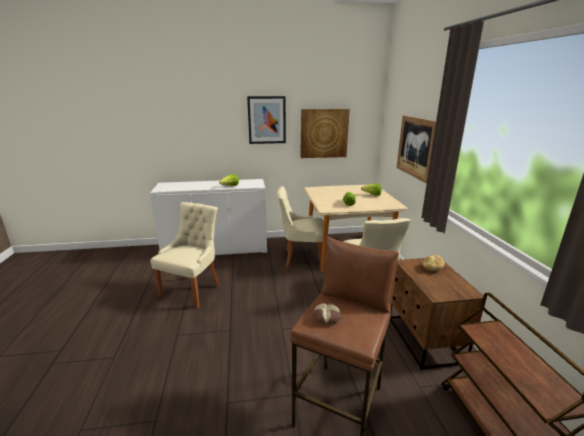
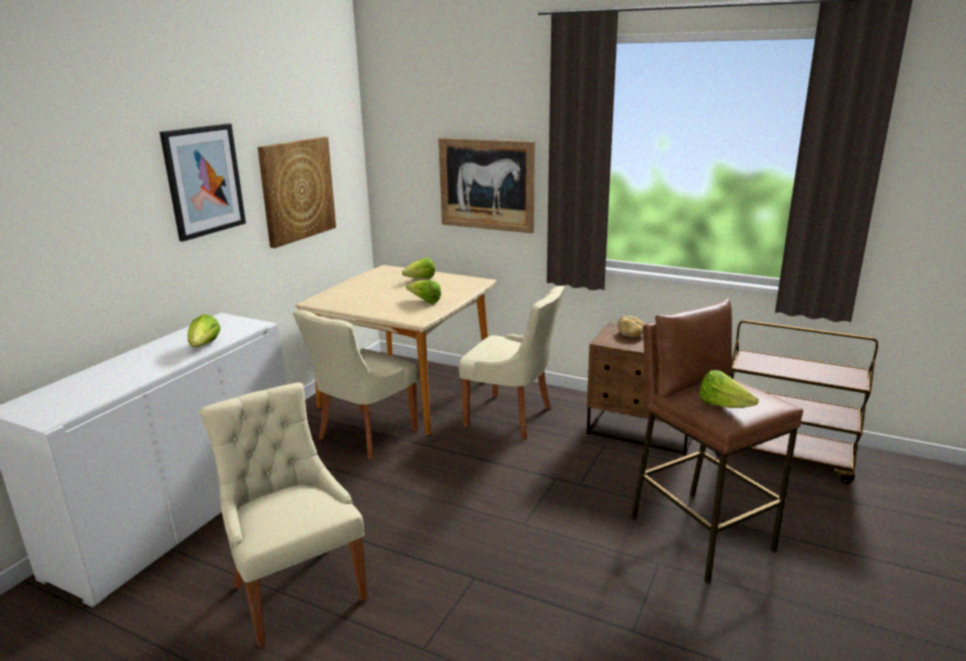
camera: 55 degrees left, 0 degrees up
(327, 317) = (723, 406): bread -> lettuce

